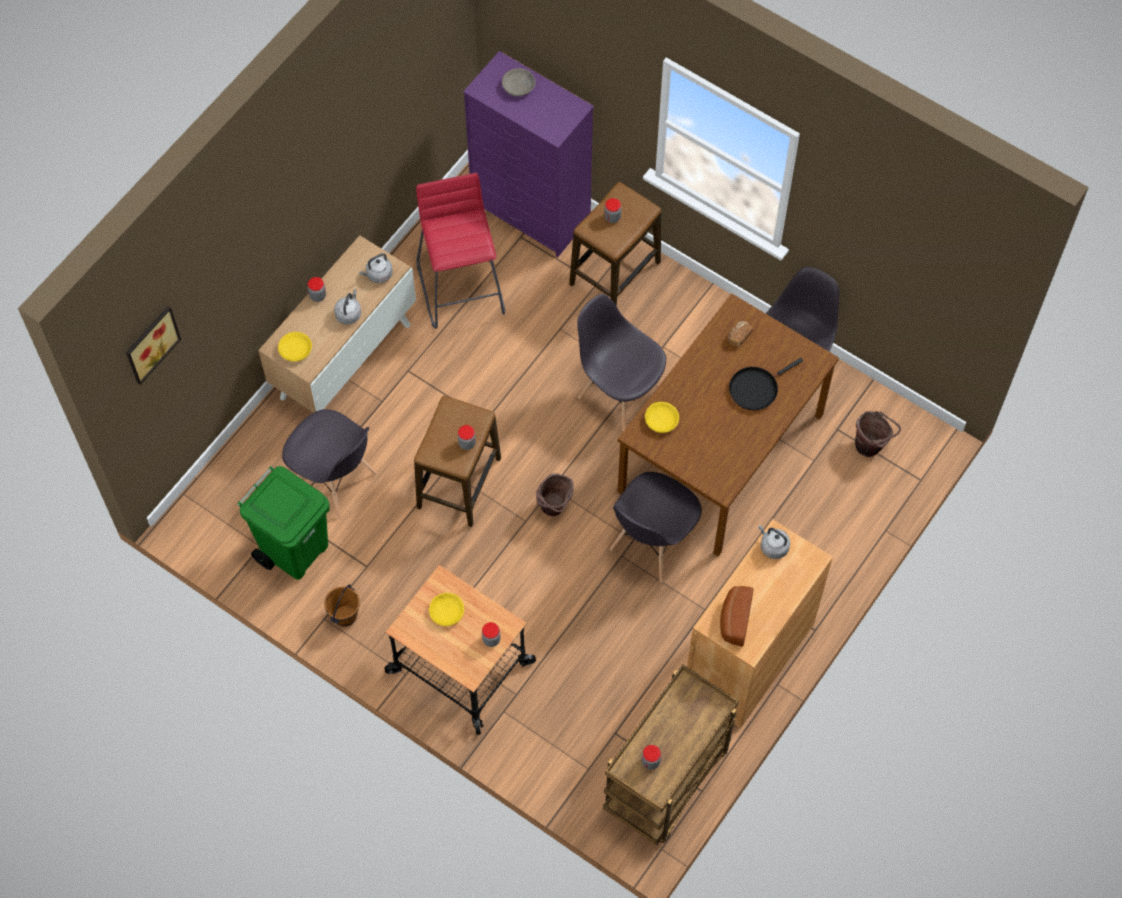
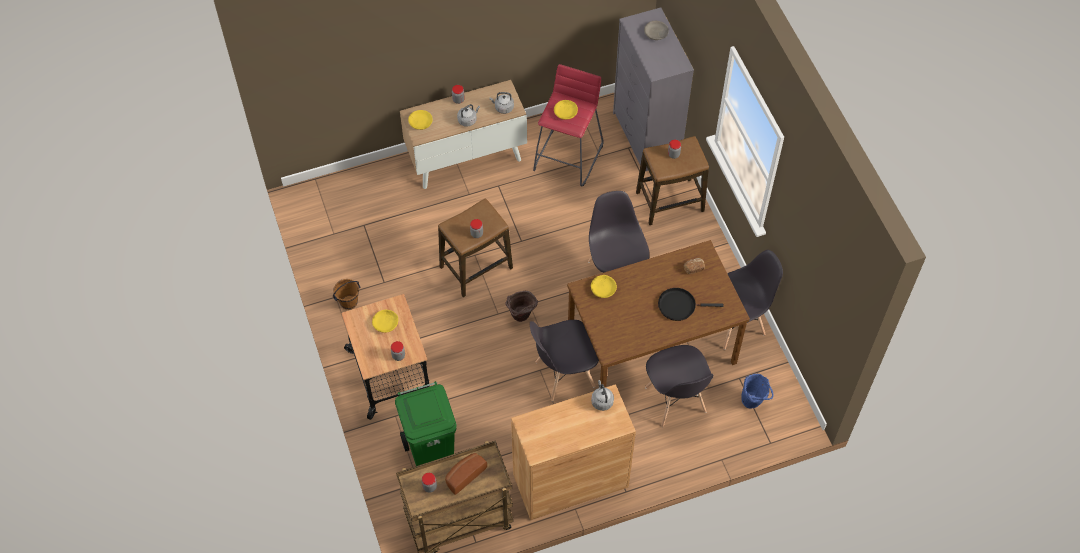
camera: 35 degrees right, 5 degrees down
(150, 343) = (303, 47): picture -> none
(295, 550) = (351, 248): green trash can -> green trash can (431, 448)
(335, 481) = (405, 223): grey chair -> grey chair (675, 400)
(457, 238) = (566, 112): none -> yellow bowl
(531, 212) = (646, 137): purple dresser -> grey dresser
(734, 619) = (540, 429): bread -> bread (464, 475)
(871, 446) = (753, 402): brown bucket -> blue bucket

